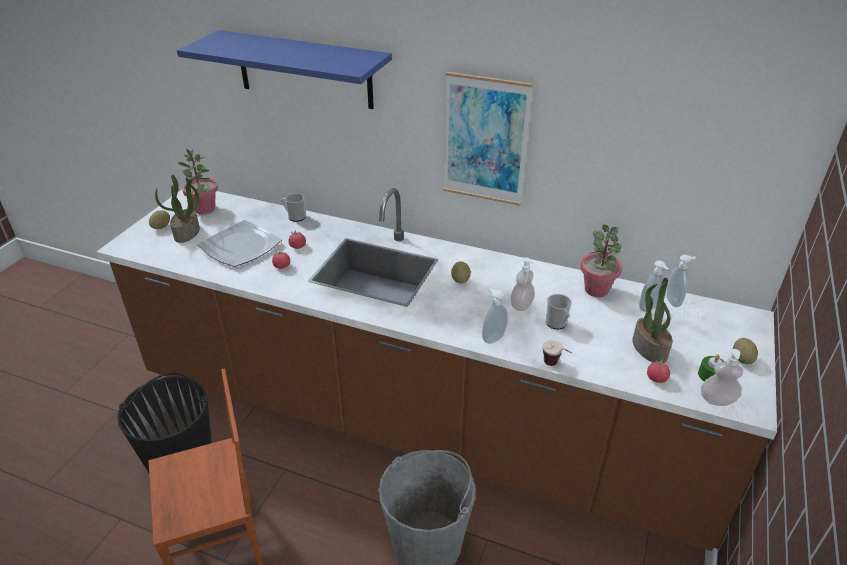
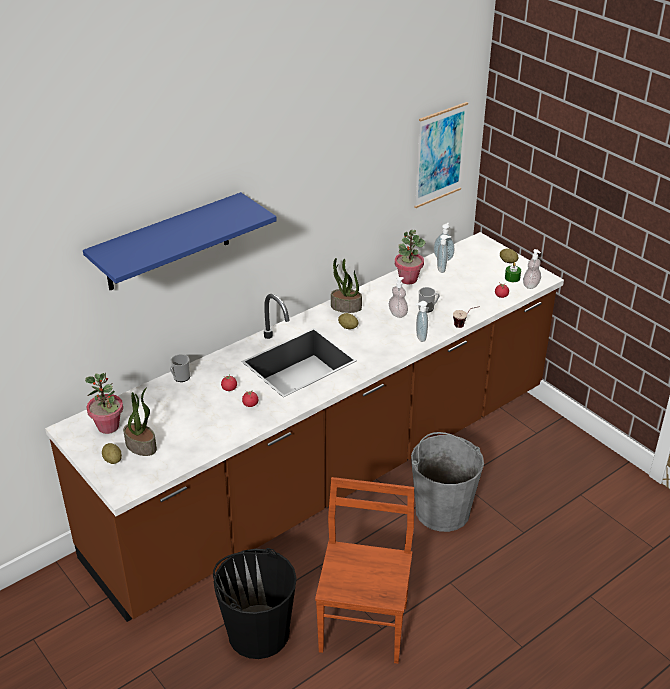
camera: 60 degrees left, 0 degrees up
(240, 246) = (197, 420): plate -> none
(485, 140) = (310, 221): picture -> picture (440, 155)
(648, 348) = (475, 286): potted plant -> potted plant (345, 307)

